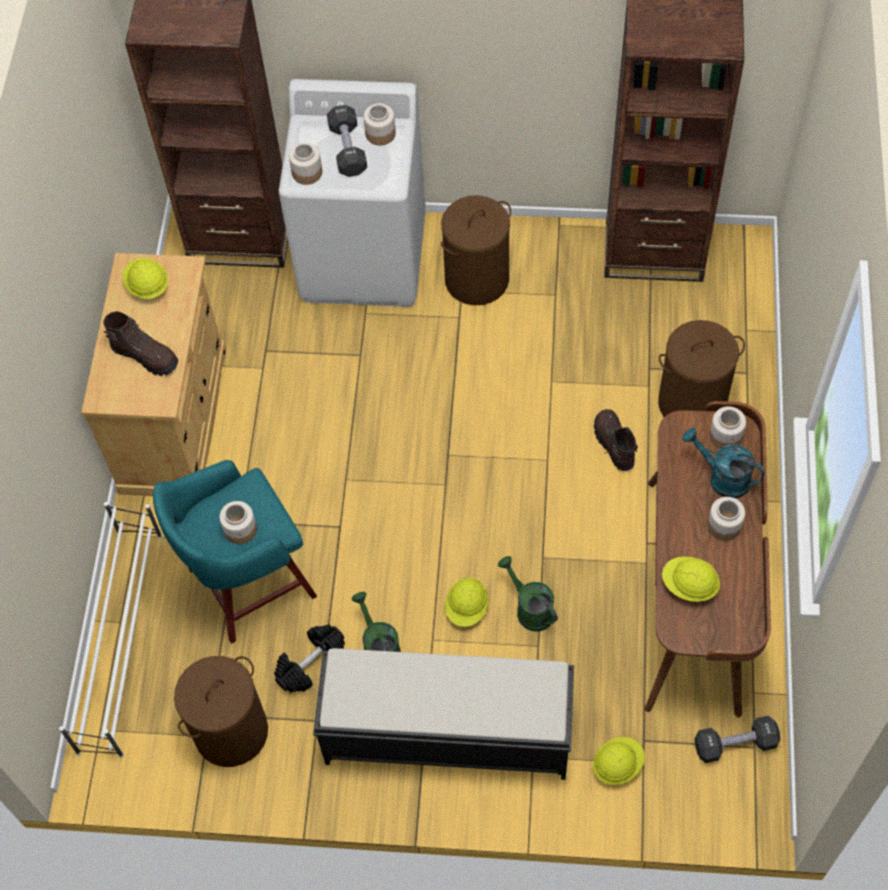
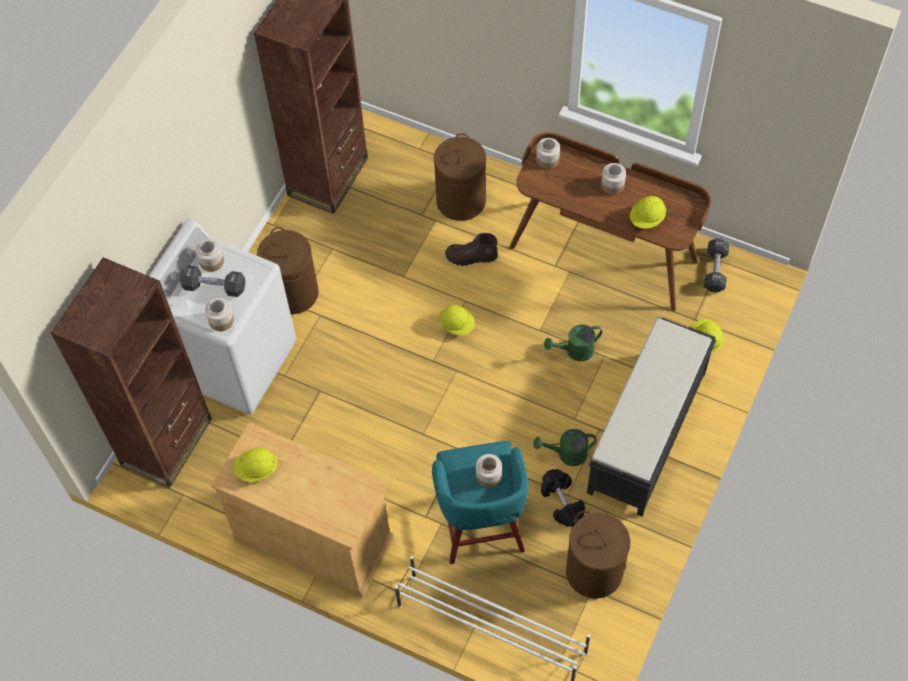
camera: 70 degrees left, 0 degrees up
(146, 356) = (322, 488): brown boot -> none
(467, 608) = (559, 389): yellow hard hat -> yellow hard hat (457, 325)
(722, 477) = (577, 173): turquoise watering can -> none

